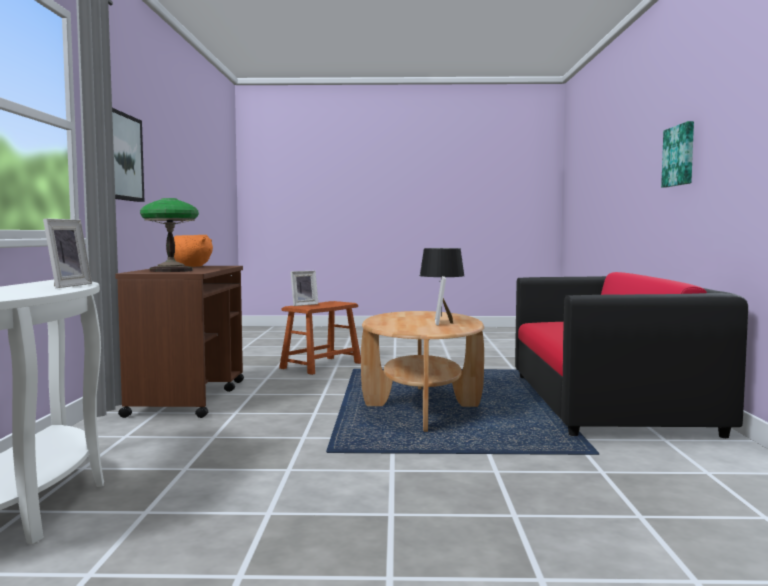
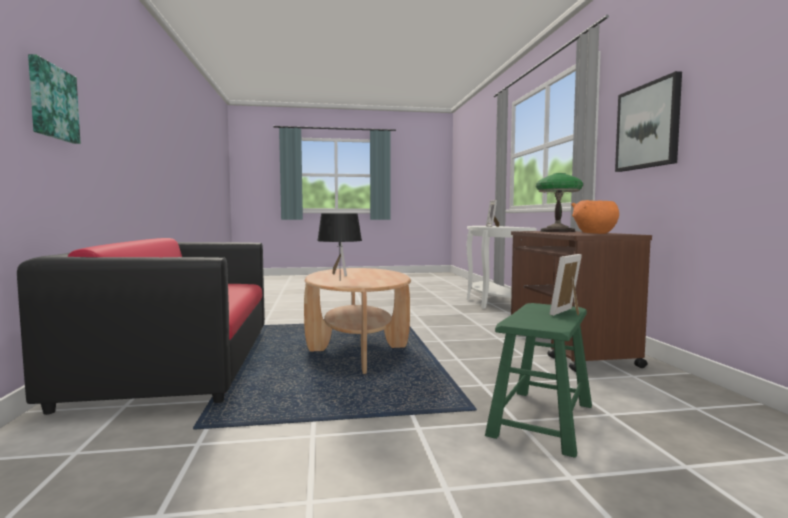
camera: 170 degrees right, 0 degrees up
(321, 365) = (542, 419): brown stool -> green stool

